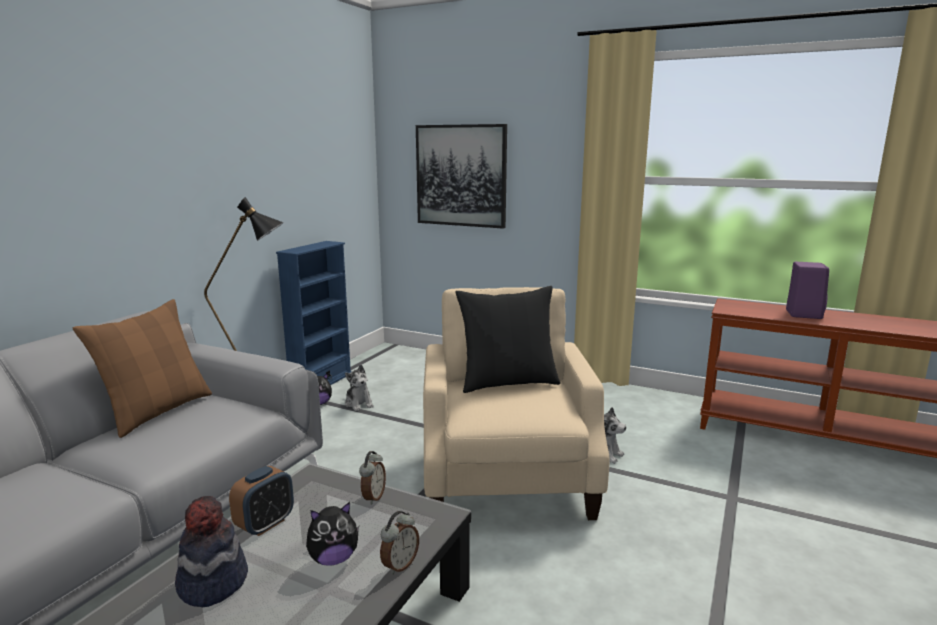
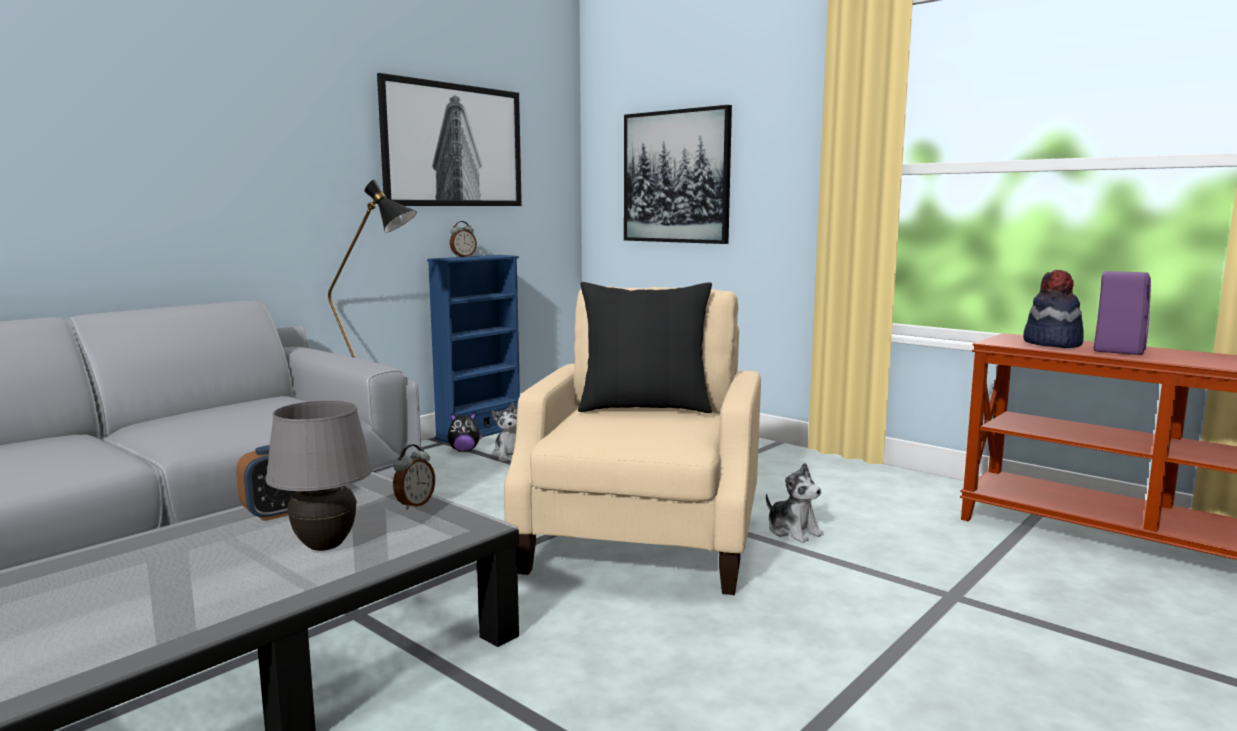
camera: 15 degrees right, 5 degrees down
(157, 412) = (230, 405): brown pillow -> none
(212, 582) = (187, 548): hat -> hat (1051, 344)
(289, 156) = (453, 145): none -> picture
(333, 559) = (325, 546): plush toy -> grey table lamp
(399, 565) = (392, 559): alarm clock -> alarm clock (463, 257)

